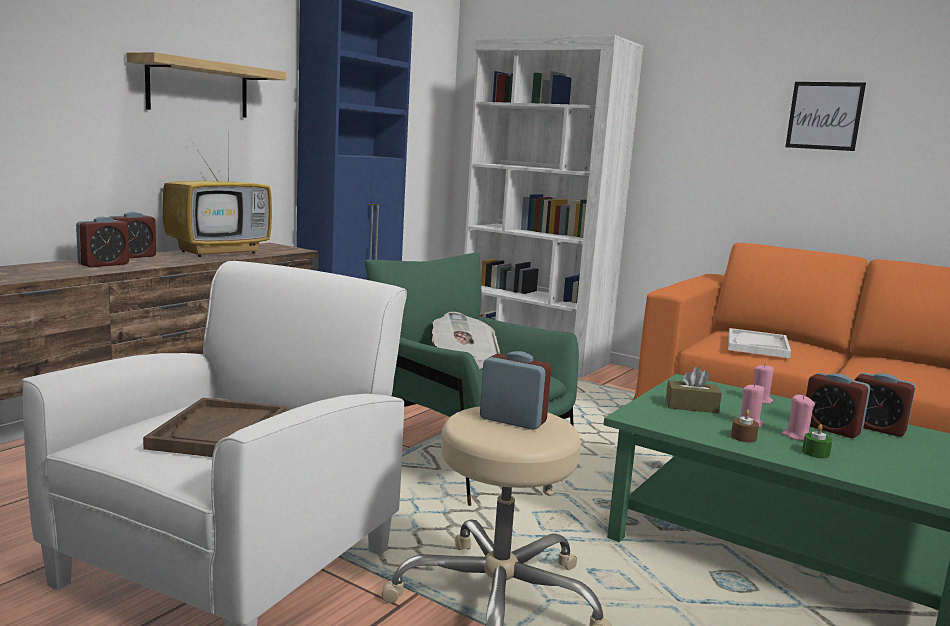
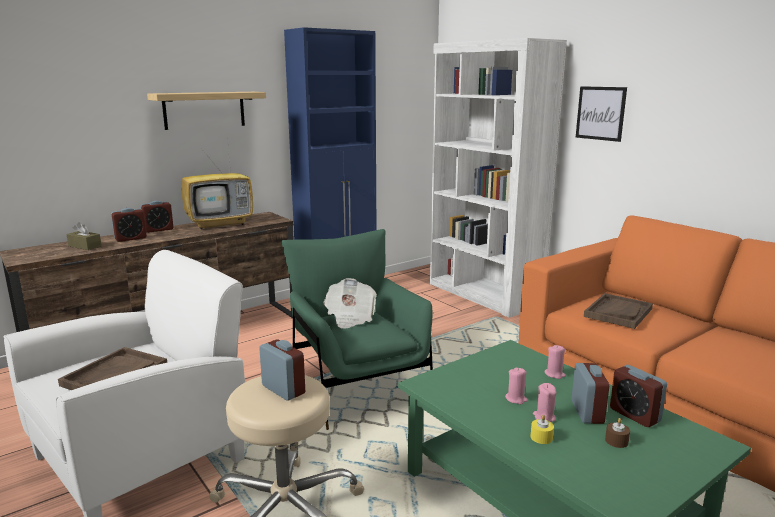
camera: 20 degrees right, 5 degrees up
(691, 406) = (484, 376): brown tissue box -> brown tissue box (85, 246)
(743, 437) = (493, 414): brown candle -> brown candle (616, 441)
(757, 345) = (618, 312): white tray -> brown tray
(815, 453) = (541, 437): green candle -> yellow candle
(824, 116) = (716, 100): picture -> picture (600, 113)
(831, 429) = (587, 412): alarm clock -> alarm clock turned 150 degrees counterclockwise

